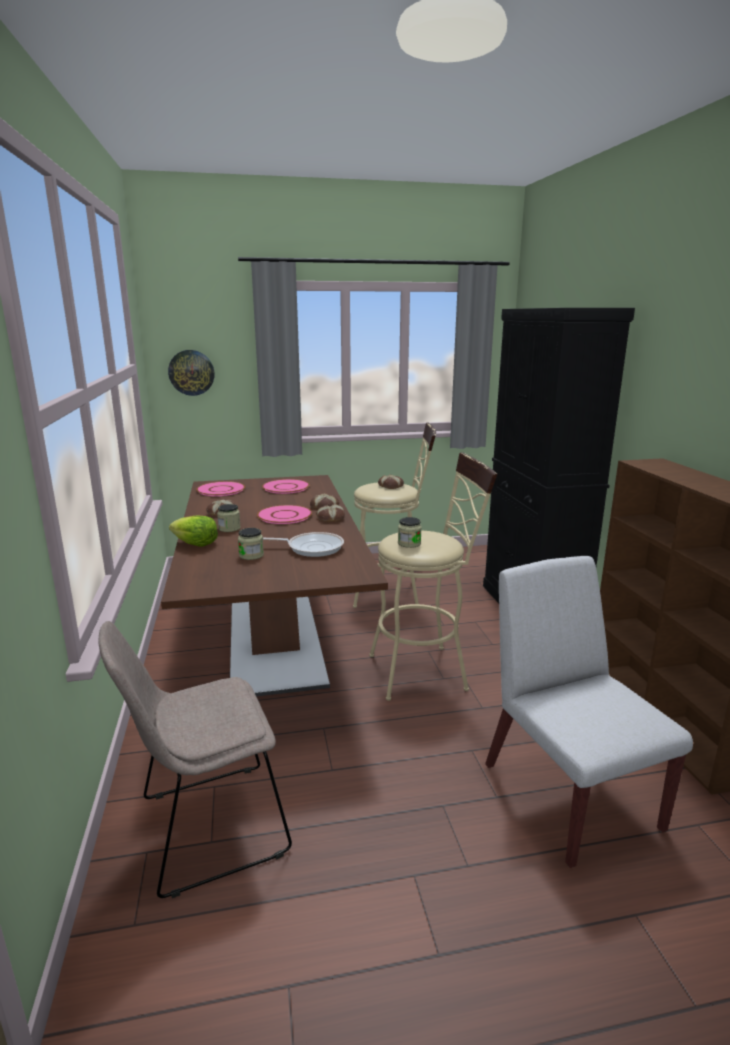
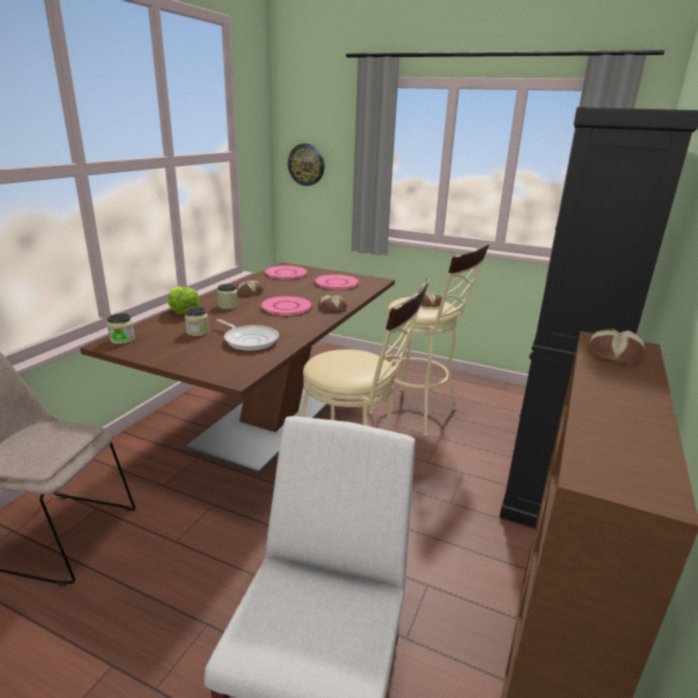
camera: 35 degrees right, 5 degrees up
(330, 518) = (316, 319): bread -> bread (613, 353)
(409, 543) = (331, 362): jar -> jar (122, 340)

